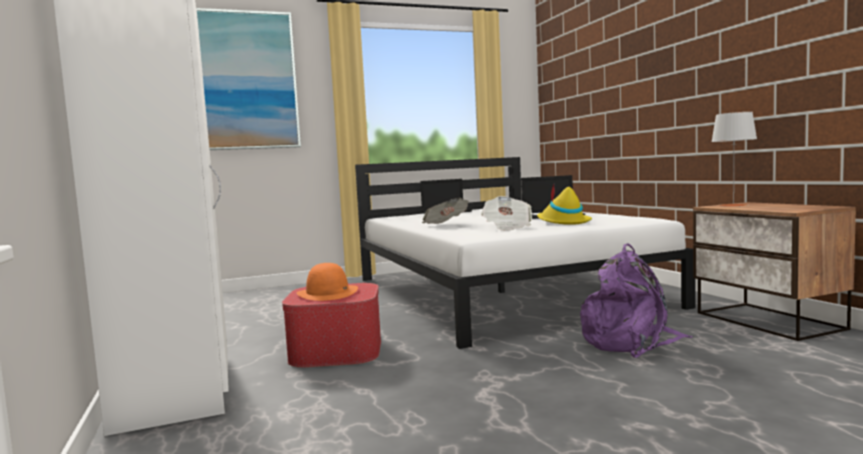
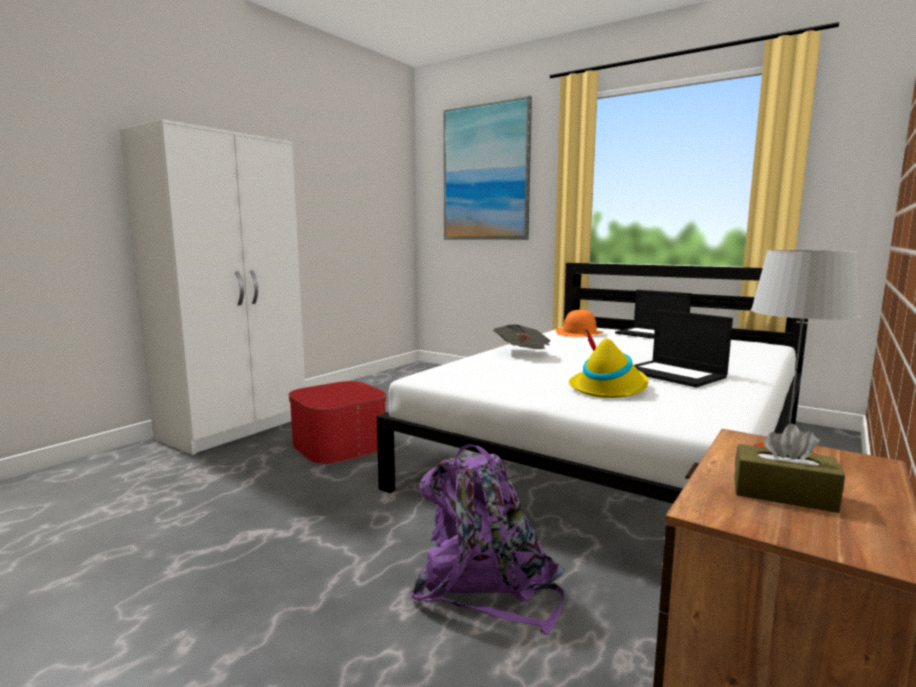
camera: 55 degrees right, 5 degrees up
(327, 293) = (334, 392): orange hat -> orange hat (579, 333)
(507, 228) = (525, 375): newspaper -> none
(778, 207) = (783, 494): none -> brown tissue box

